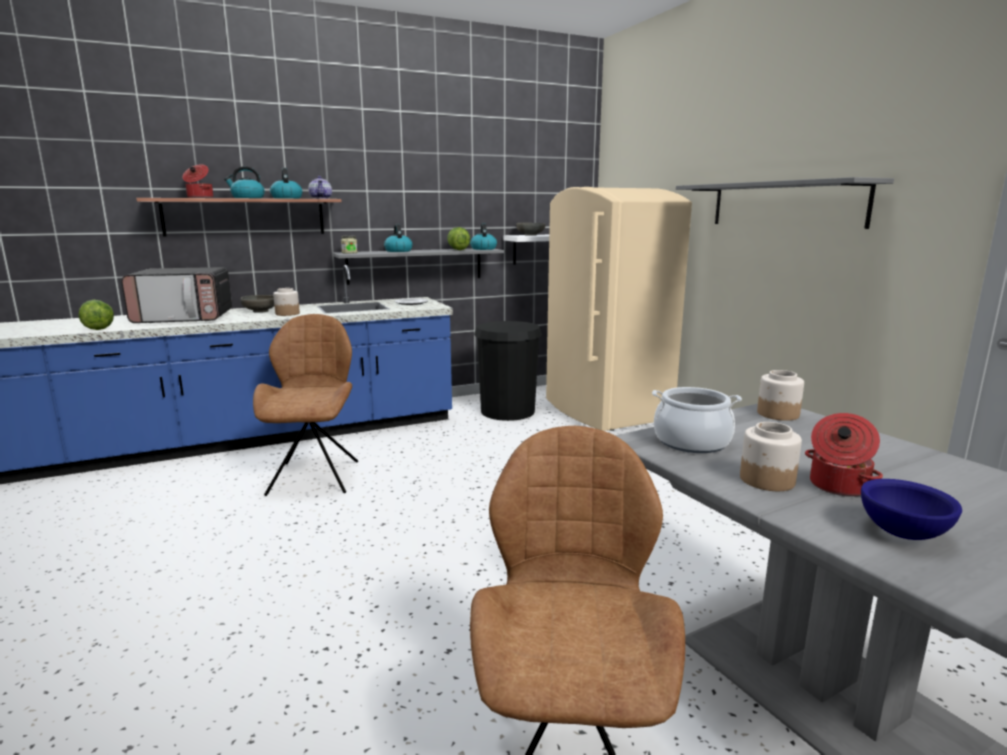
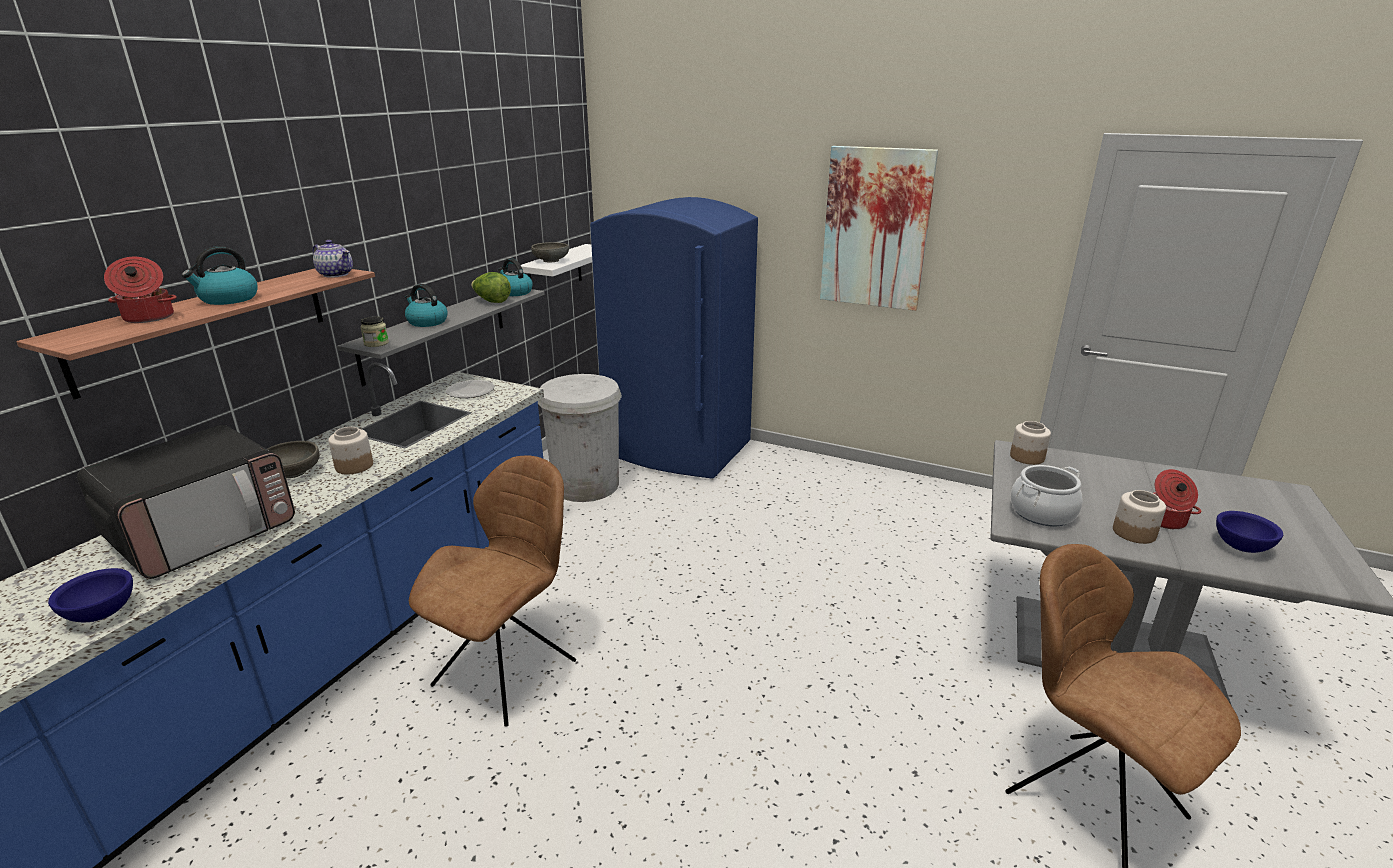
camera: 40 degrees left, 10 degrees up
(99, 328) = (101, 614): lettuce -> blue bowl
(286, 198) = (279, 284): kettle -> none
(315, 476) = (509, 670): brown chair -> brown chair turned 75 degrees clockwise
(507, 411) = (586, 485): black trash can -> white trash can
(605, 411) = (678, 450): beige fridge -> blue fridge
(784, 204) = (875, 229): grey shelf -> picture

